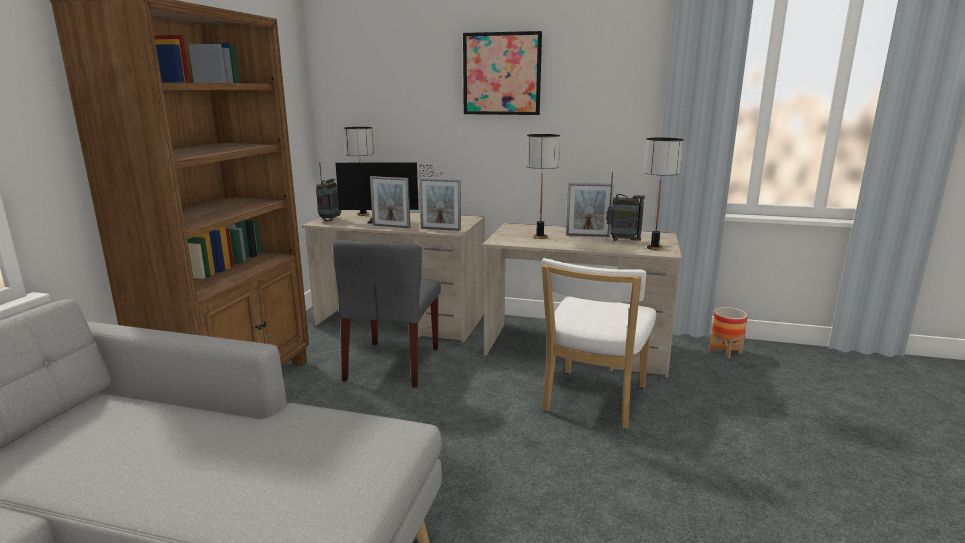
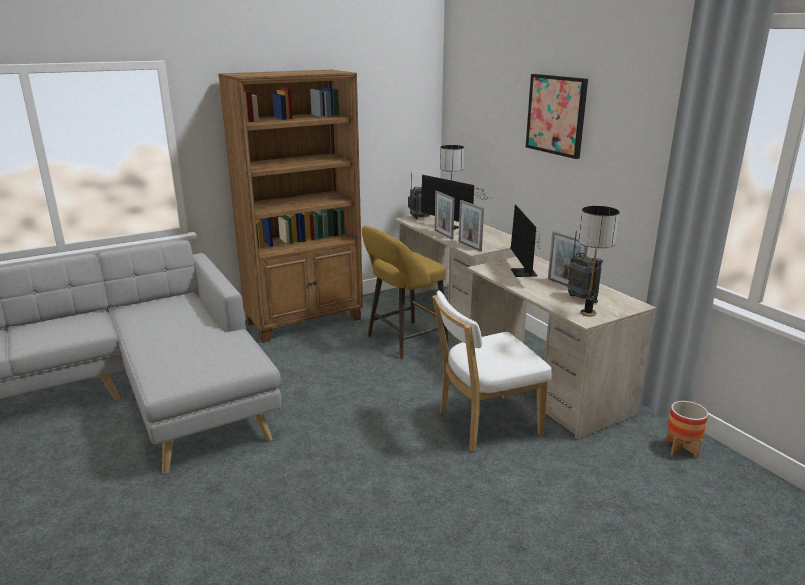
camera: 45 degrees right, 5 degrees up
(393, 364) = (403, 341): grey chair -> yellow stool
(540, 237) = (523, 274): table lamp -> monitor

